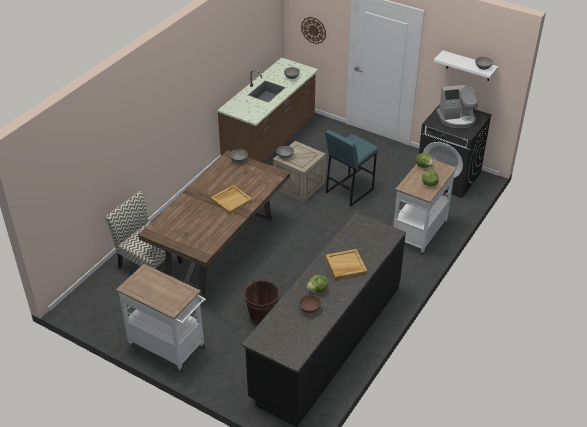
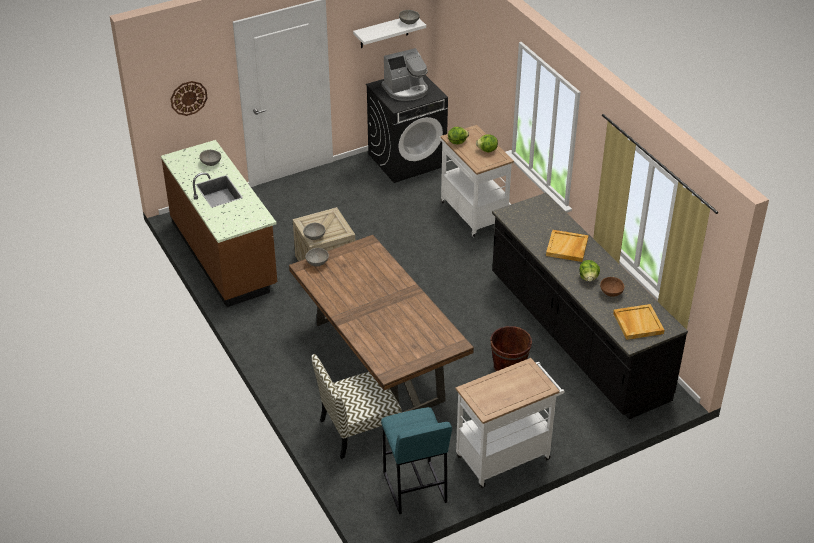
camera: 60 degrees left, 0 degrees up
(231, 200) = (385, 293): beige tray -> beige tray (637, 323)
(348, 191) = (368, 233): turquoise stool -> turquoise stool (415, 489)
(456, 118) = (406, 90): coffee machine -> coffee machine turned 45 degrees clockwise

